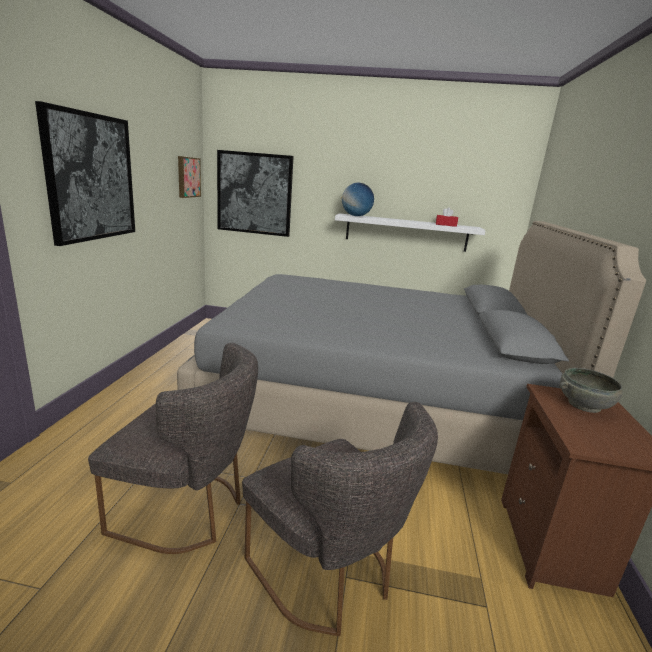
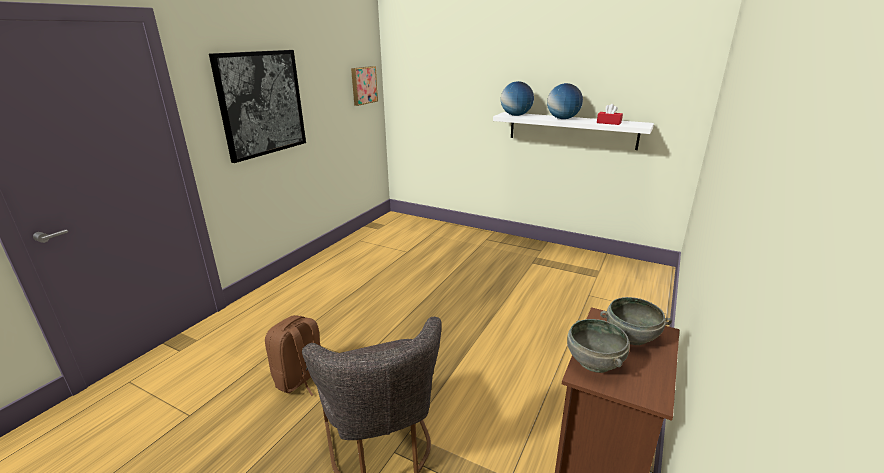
camera: 20 degrees right, 5 degrees up
(187, 510) = (301, 379): grey chair -> brown backpack
(254, 194) = (425, 95): picture -> none
(372, 400) = (504, 303): grey bed -> none
(402, 220) = (562, 119): none -> globe
(579, 431) = (595, 361): none -> grey bowl

